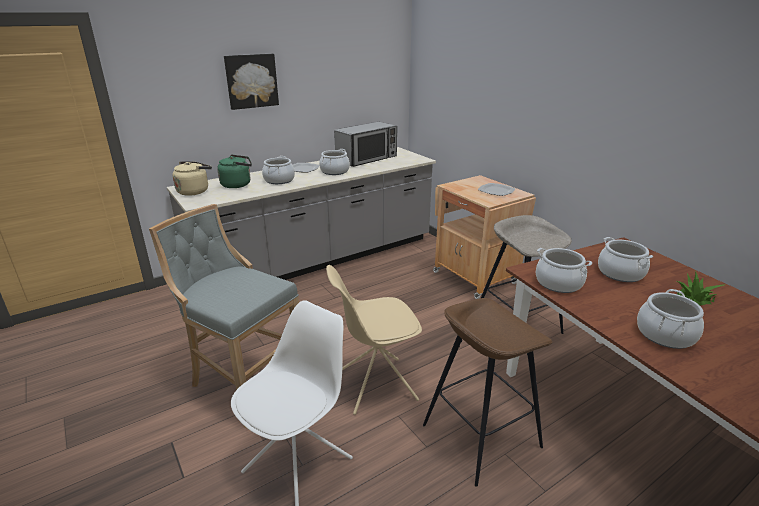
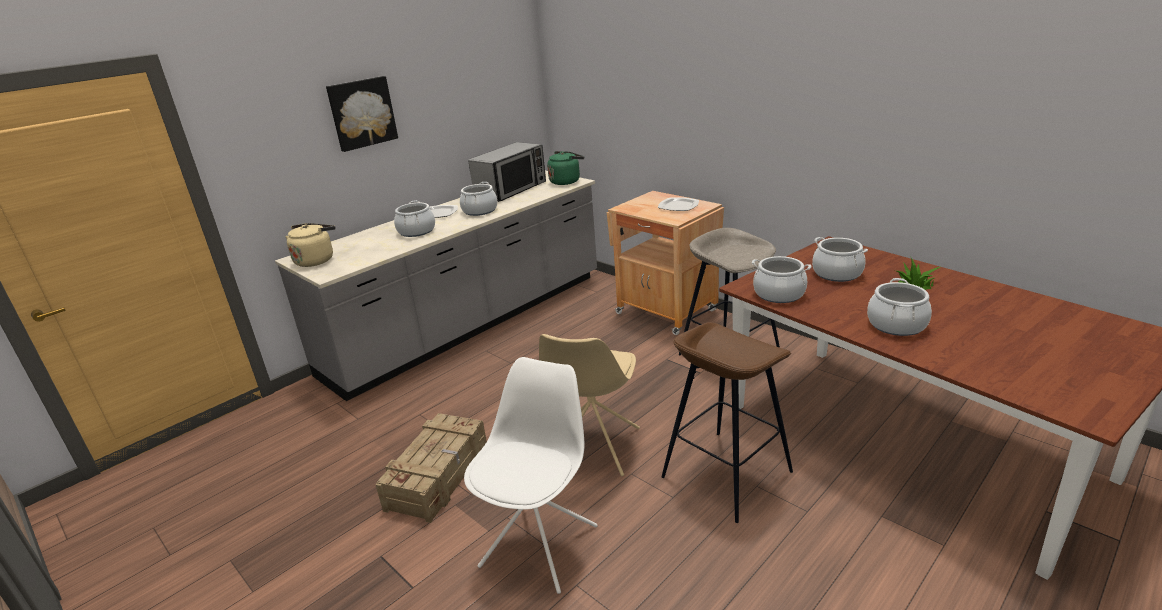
camera: 10 degrees left, 0 degrees up
(238, 184) = (367, 244): green kettle -> green kettle (566, 181)
(244, 382) = (439, 476): grey stool -> crate
(375, 385) = (594, 448): beige chair -> beige chair turned 45 degrees counterclockwise

